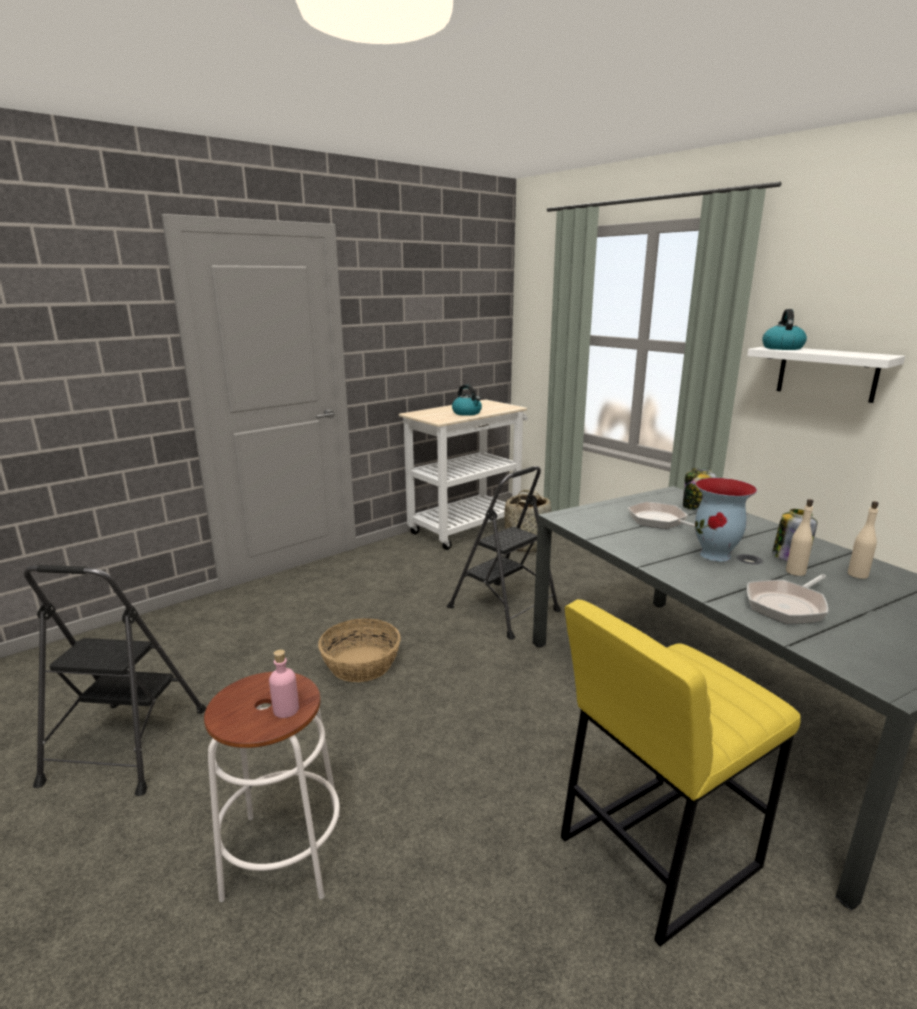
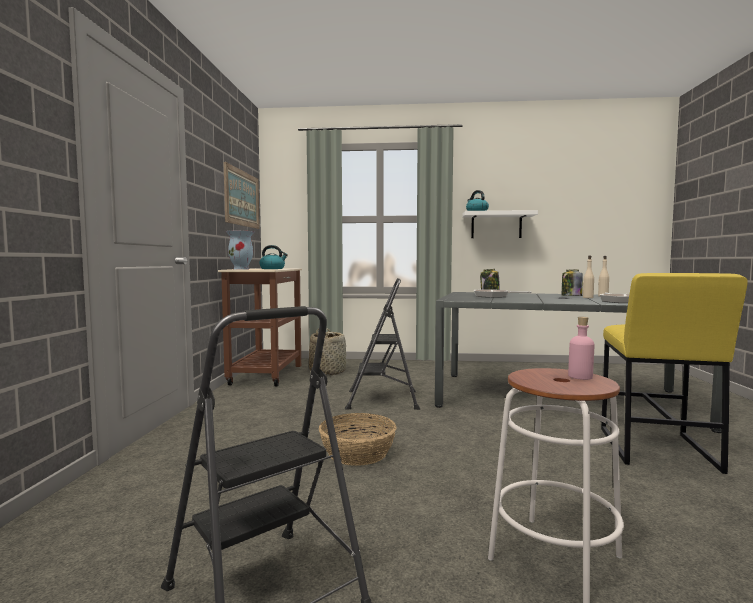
camera: 45 degrees left, 15 degrees down
(463, 317) = (242, 198): none -> picture
(466, 529) = (267, 375): white cart -> brown cart
(716, 555) = (552, 298): vase -> vase (241, 269)

